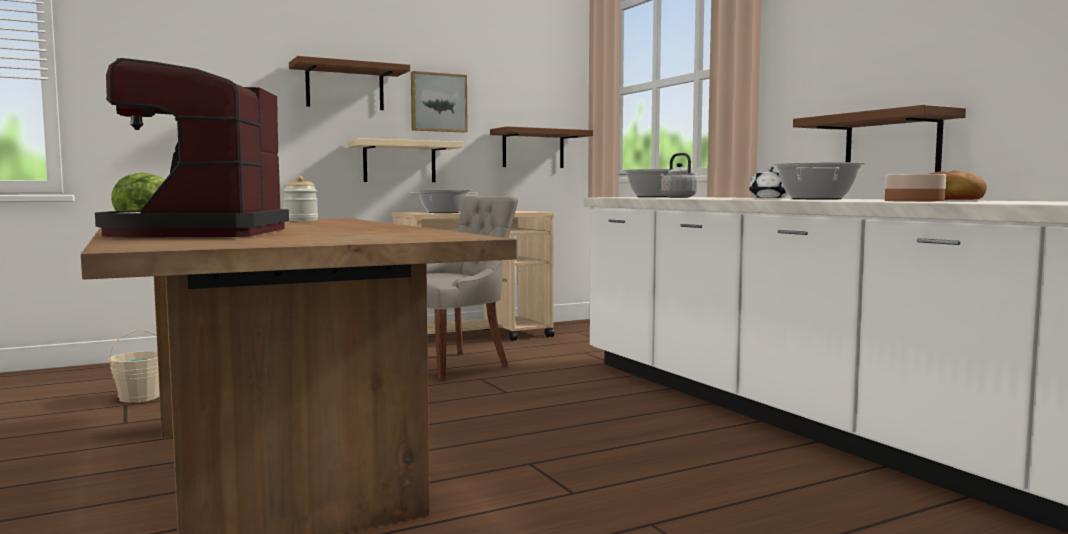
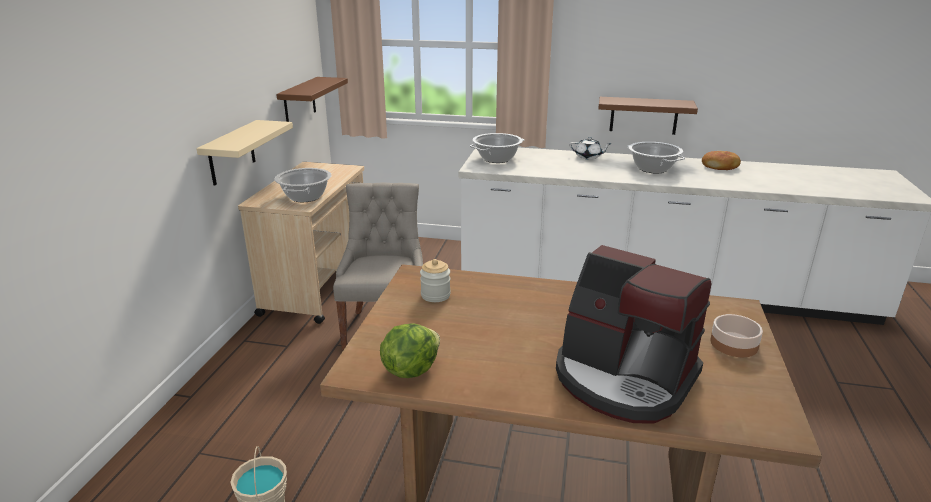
camera: 50 degrees left, 20 degrees up
(345, 87) = (184, 90): brown shelf -> none
(438, 102) = (244, 80): picture -> none
(676, 197) = (547, 169): grey kettle -> none
(913, 201) = (739, 181): bowl -> bowl (733, 344)

